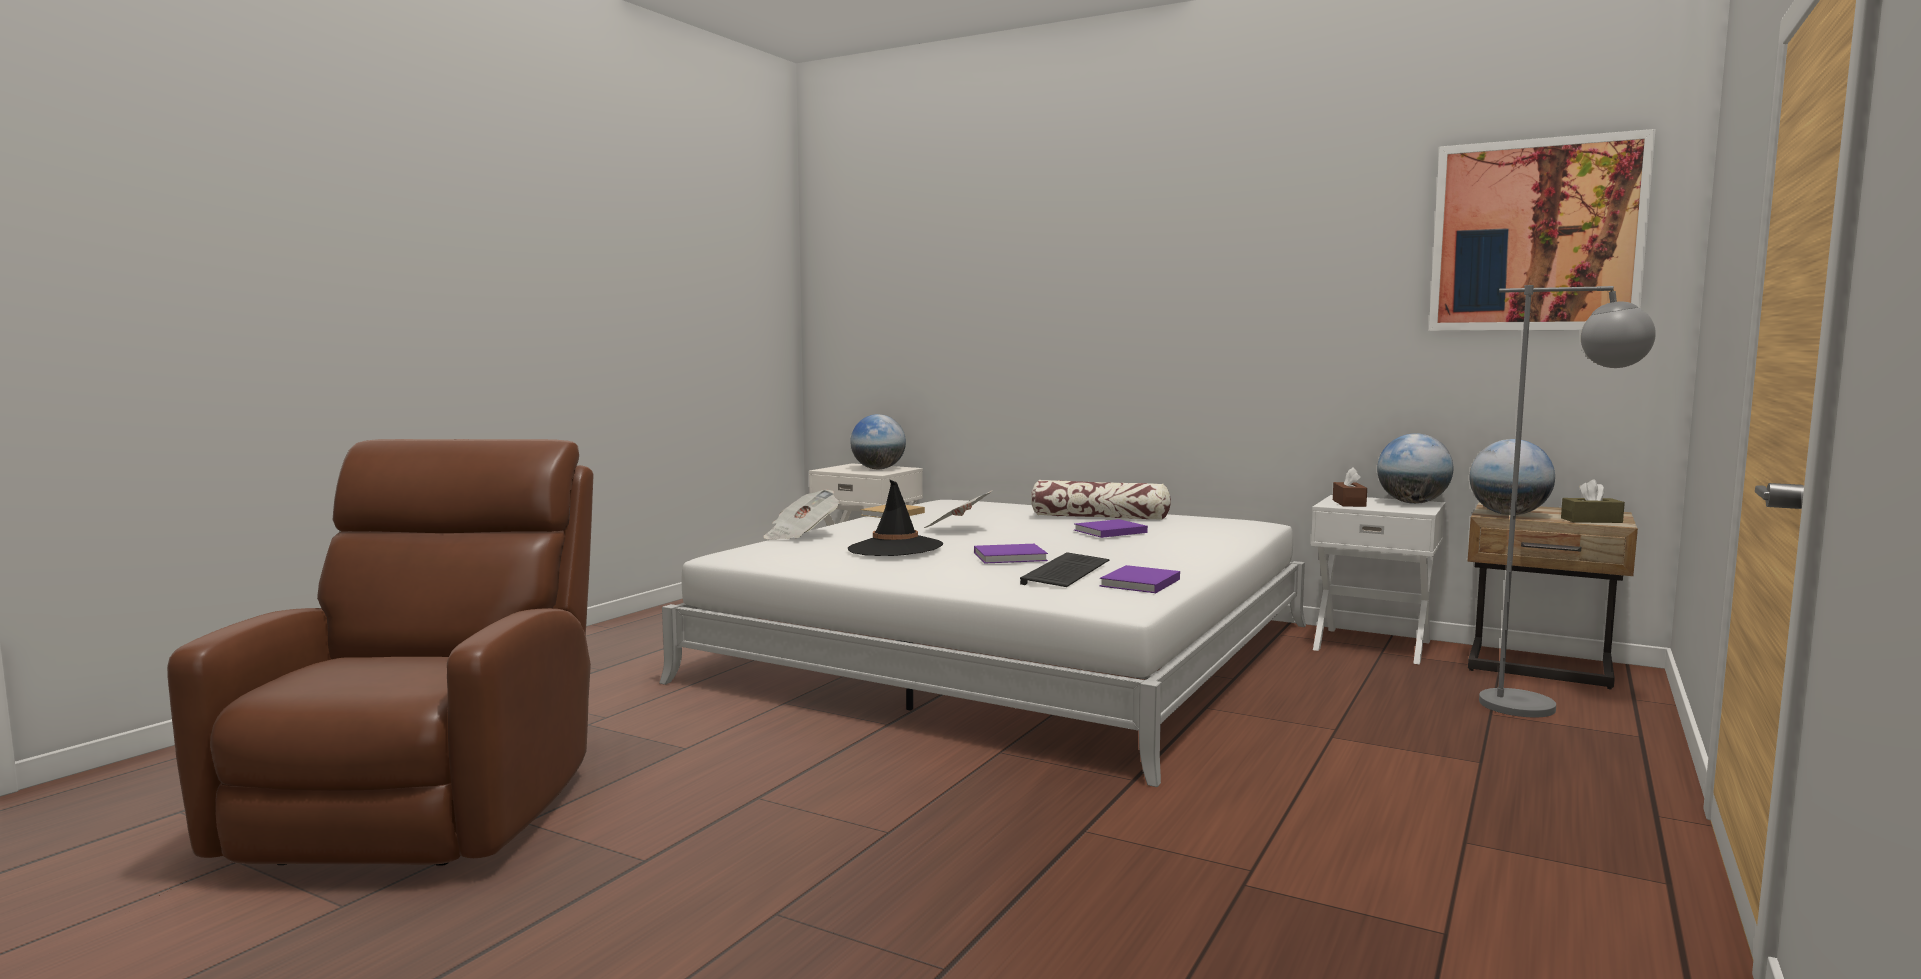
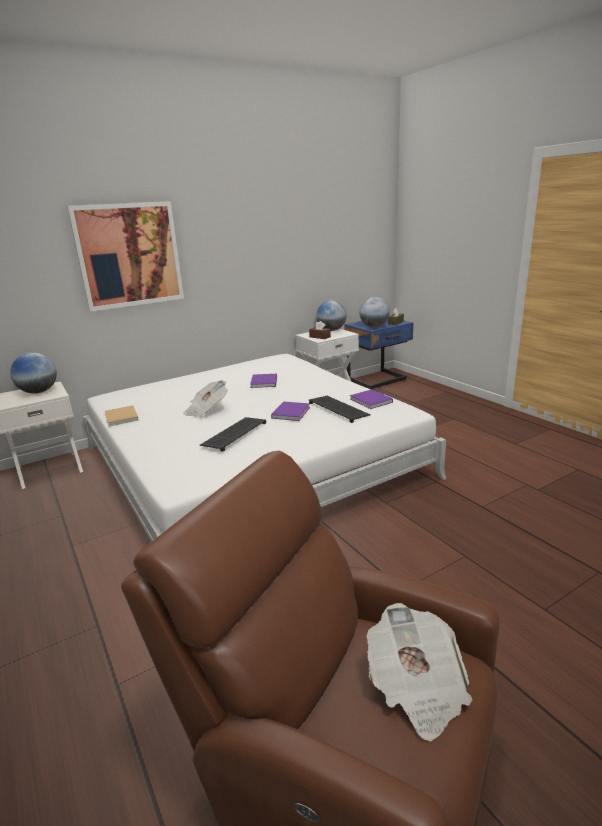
camera: 60 degrees left, 15 degrees up
(801, 535) = (146, 454): newspaper -> newspaper (417, 688)
(895, 548) = (234, 434): black hat -> keyboard
(1099, 517) = (225, 376): pillow -> none
(1536, 236) = (353, 209): picture -> picture (129, 255)
(1540, 668) = (378, 380): beige nightstand -> blue nightstand
(1545, 709) = (415, 394): grey floor lamp -> none

